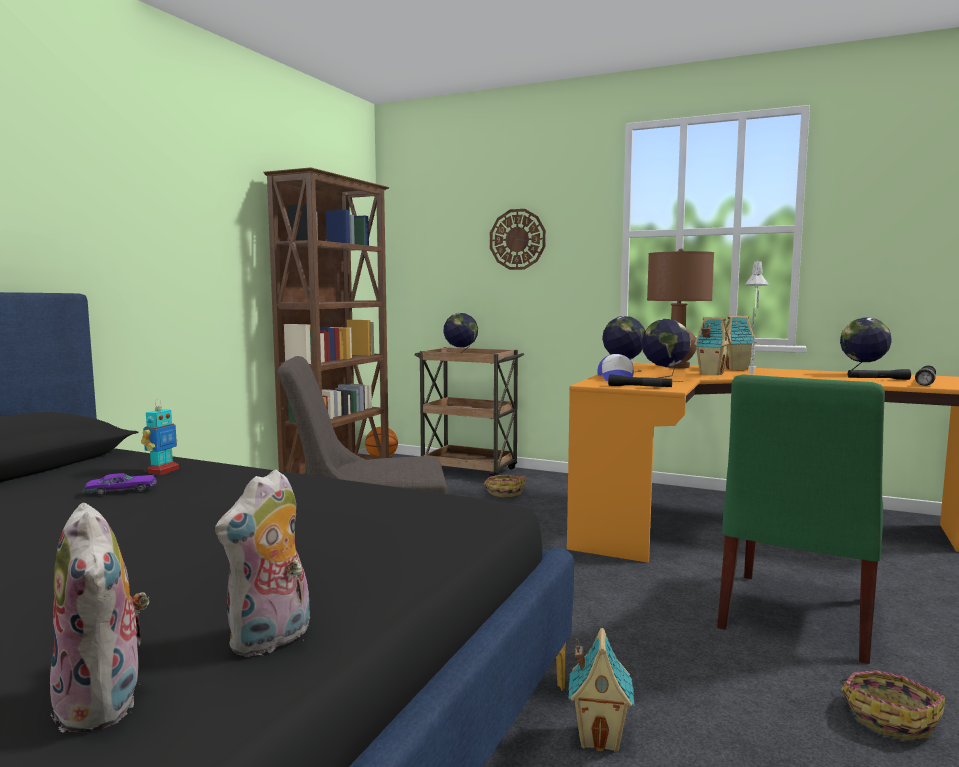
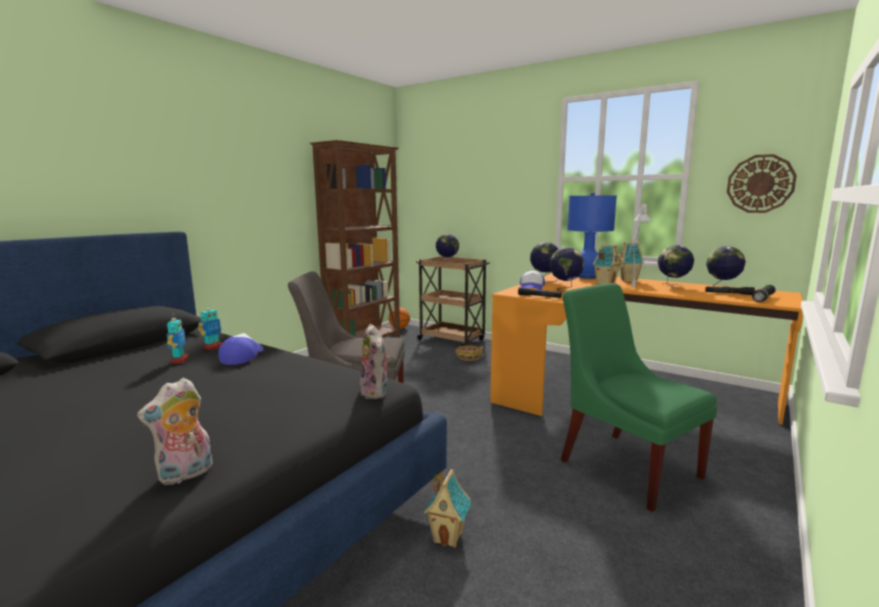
camera: 10 degrees right, 5 degrees up
(106, 704) = (73, 508): plush toy -> plush toy (376, 393)
(121, 490) = (179, 360): purple toy car -> toy robot
(225, 480) = (242, 356): none -> cap
(517, 239) = (487, 182): wall clock -> wall clock (760, 184)
(676, 367) = (587, 277): brown table lamp -> blue table lamp
(795, 617) = (625, 465): green chair -> green chair turned 105 degrees clockwise
(799, 373) = (673, 286): none -> globe
(889, 717) = (654, 545): basket -> none

